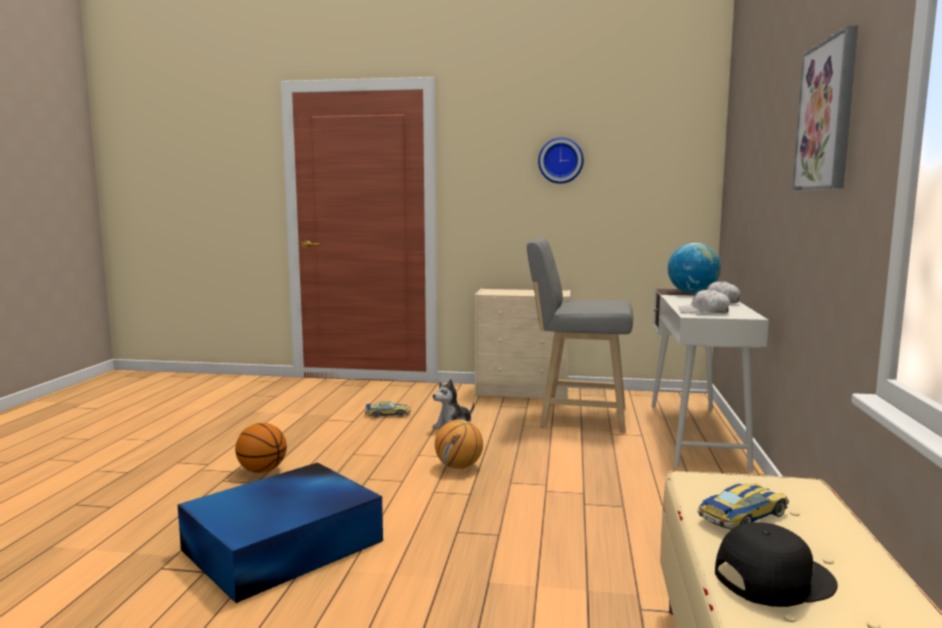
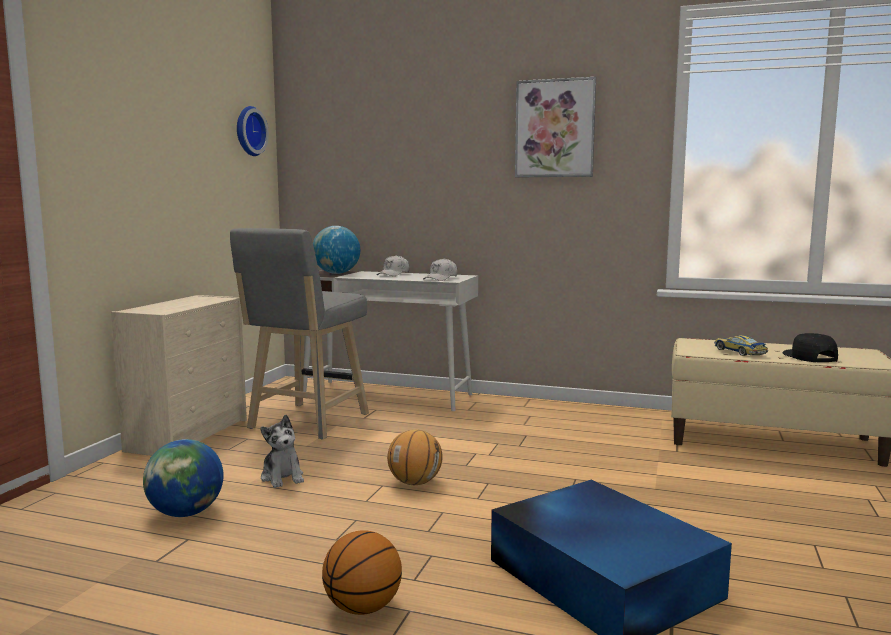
camera: 80 degrees left, 0 degrees up
(387, 414) = (186, 513): toy car -> globe
(560, 160) = (171, 133): wall clock -> wall clock (248, 131)

